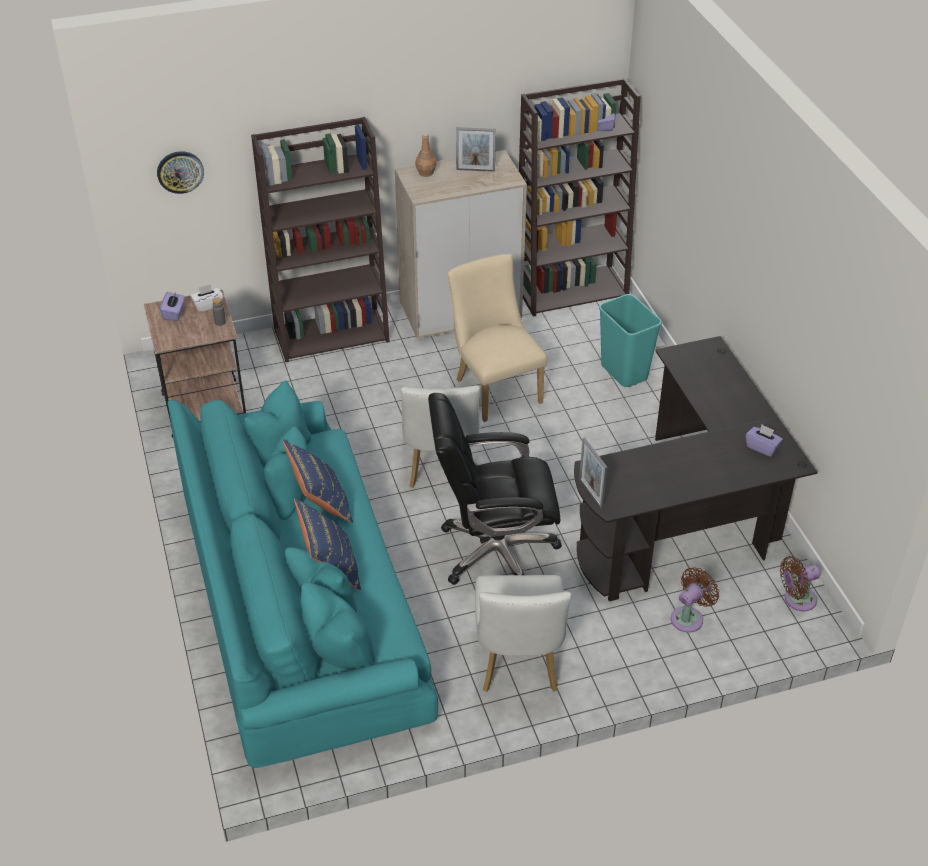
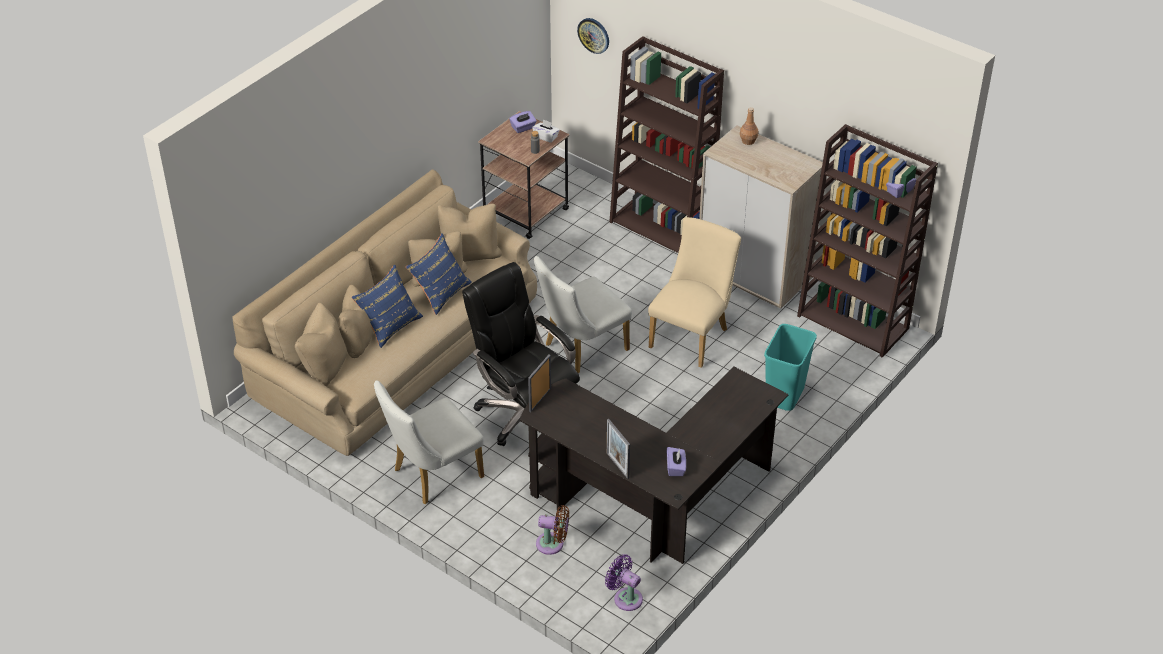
camera: 55 degrees right, 0 degrees up
(302, 602) = (397, 349): turquoise sofa -> beige sofa
(475, 170) = (780, 161): picture frame -> picture frame (617, 465)
(797, 600) = (625, 597): brown fan -> purple fan

